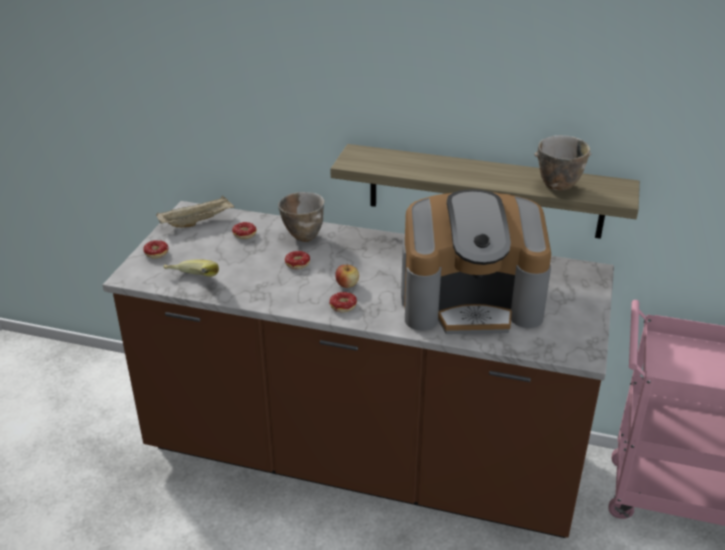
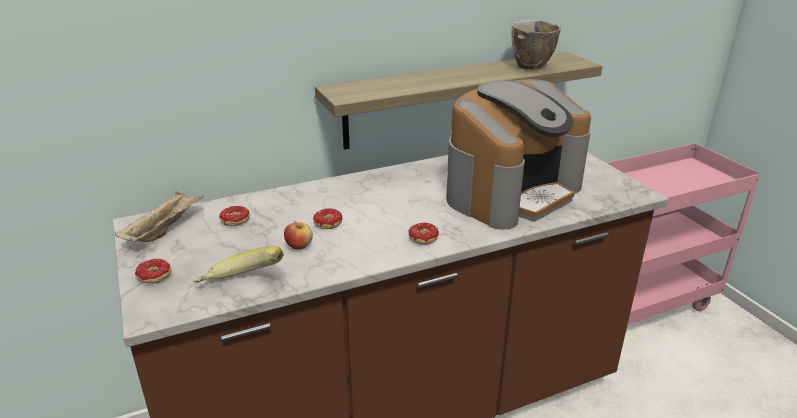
camera: 40 degrees left, 5 degrees down
(302, 236) = (298, 200): bowl -> none
(347, 285) = (399, 221): apple -> apple (299, 246)

